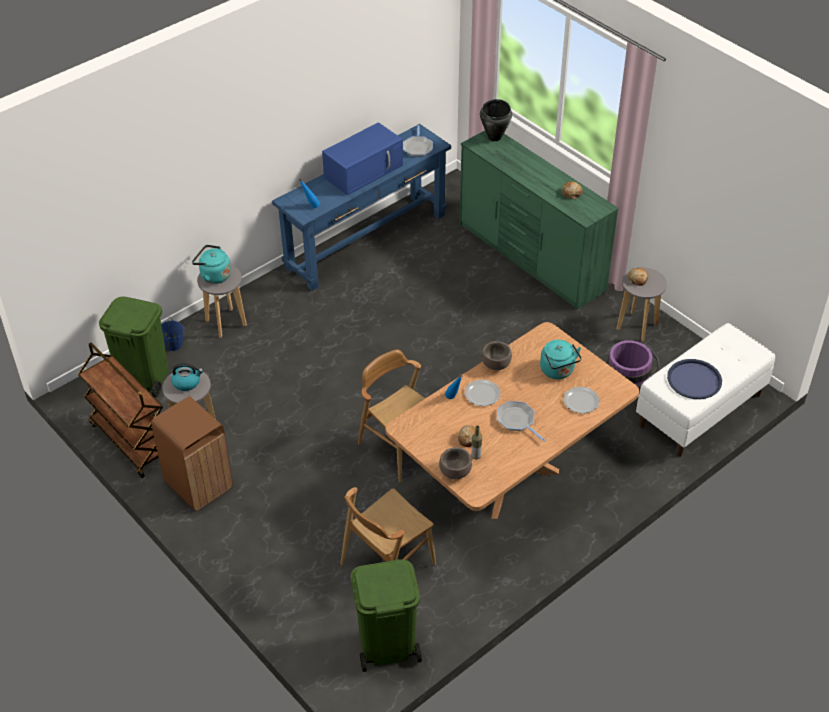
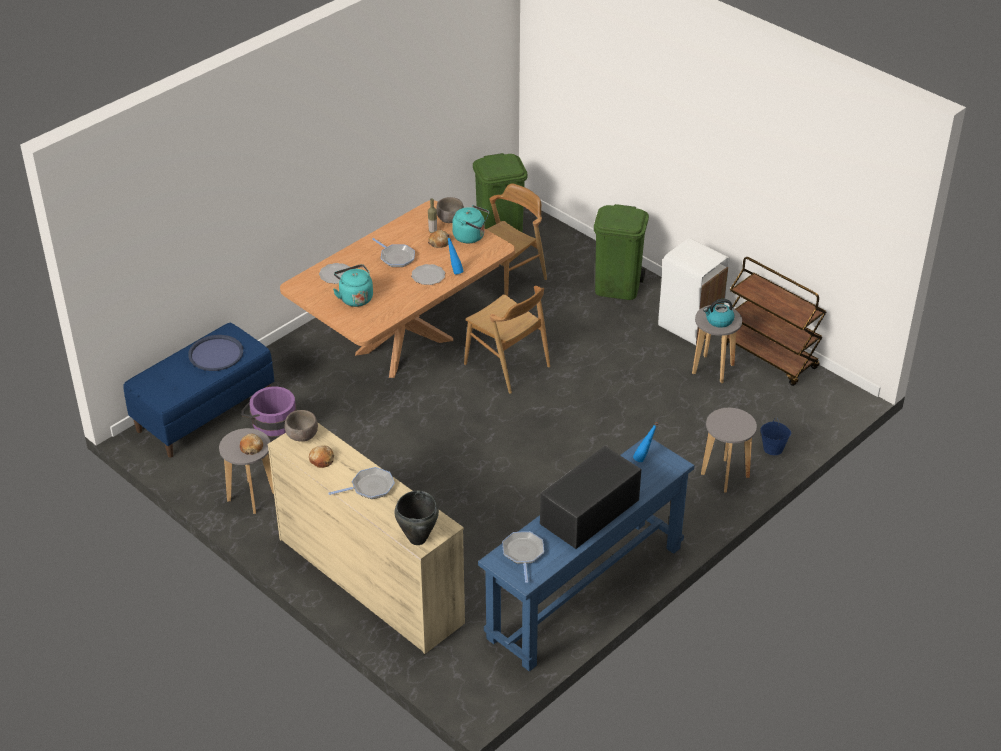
camera: 175 degrees right, 5 degrees down
(142, 377) = (789, 414): green trash can -> green trash can (618, 287)
(199, 484) = (690, 327): brown trash can -> white trash can
(213, 275) = (738, 426): turquoise kettle -> turquoise kettle (471, 236)
(364, 171) = (589, 513): blue microwave -> black microwave
(496, 365) = (415, 300): brown bowl -> brown bowl (302, 436)
(530, 258) = (370, 579): green dresser -> beige dresser
(531, 172) = (370, 487): none -> frying pan
(700, 411) = (204, 412): white bench -> blue bench

